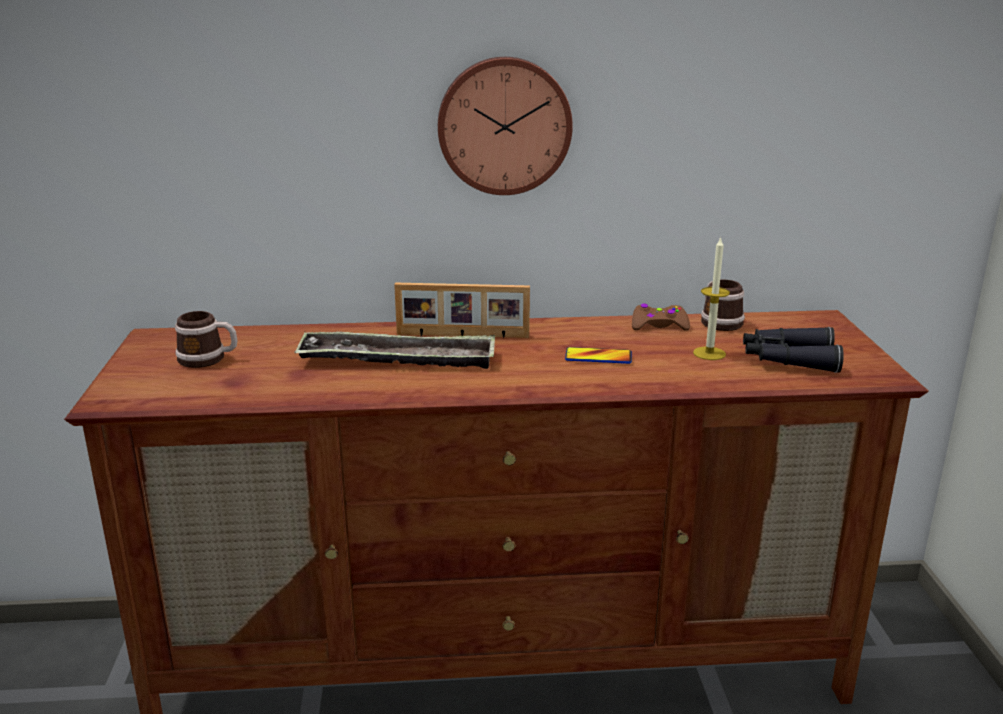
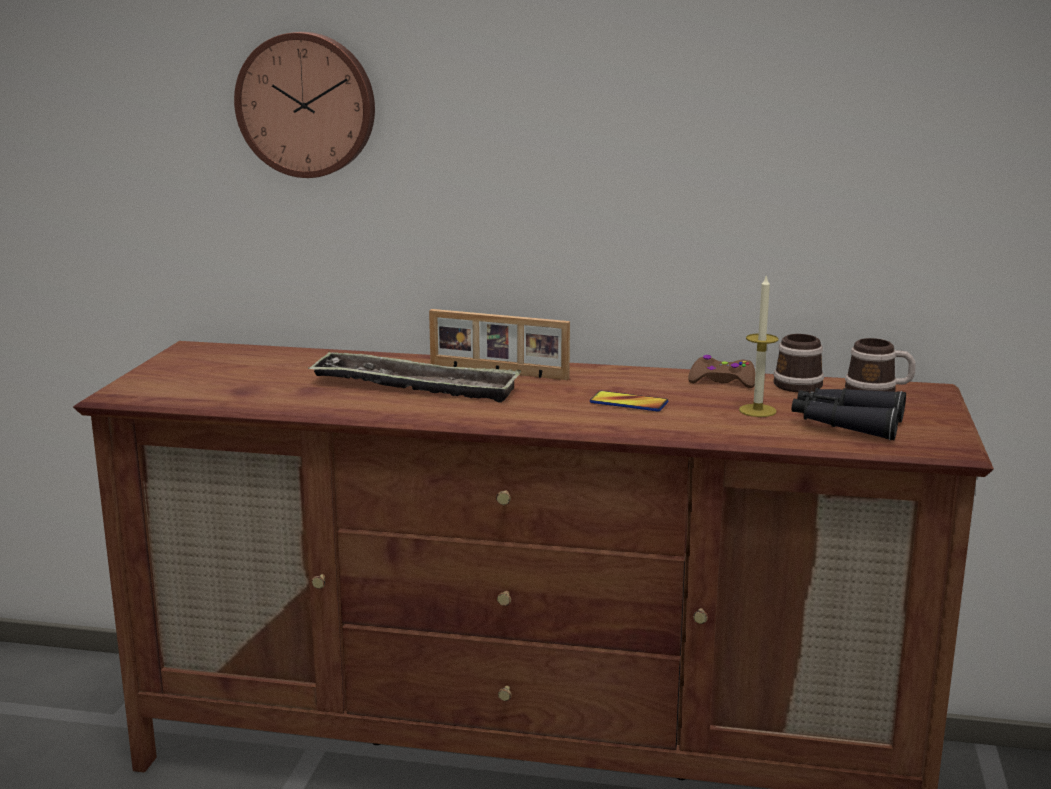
camera: 15 degrees right, 5 degrees down
(208, 359) = (231, 371): mug -> mug (878, 391)
(504, 125) = (560, 147): wall clock -> wall clock (307, 104)

